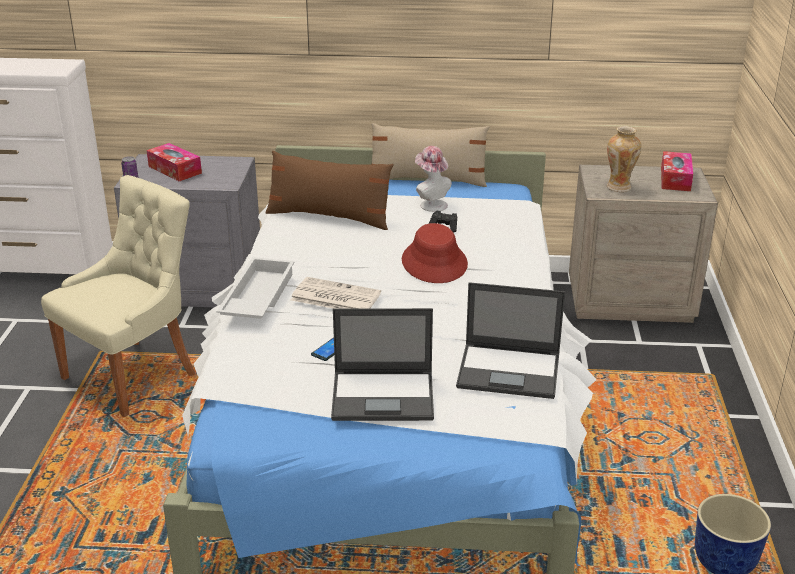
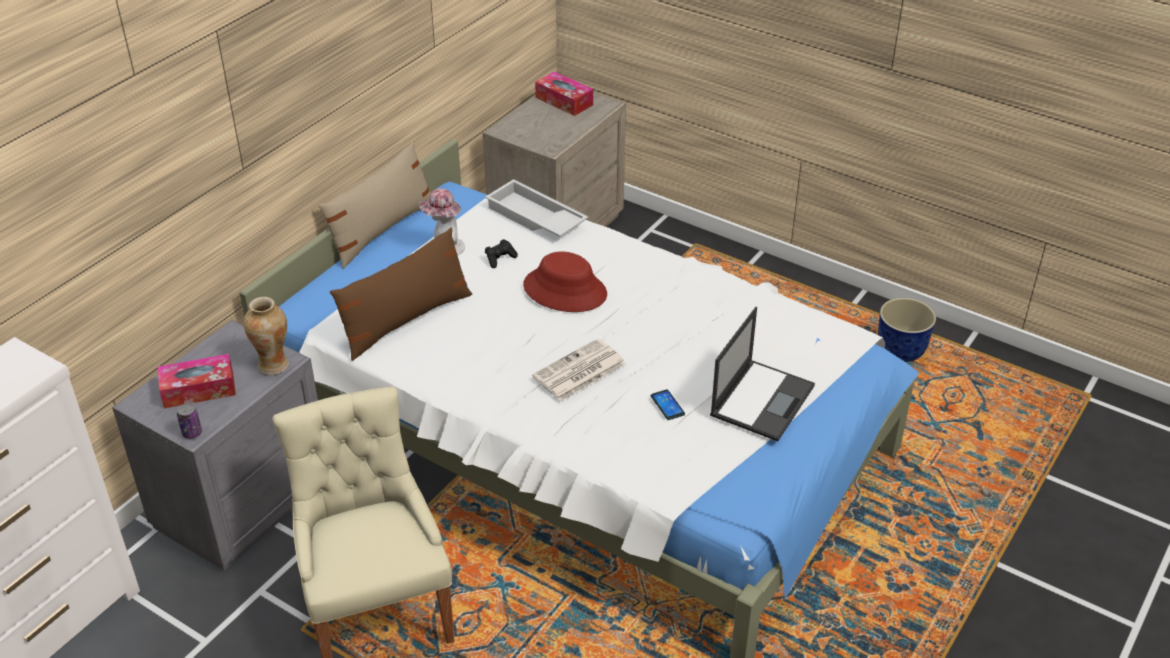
camera: 60 degrees left, 10 degrees up
(256, 297) = (535, 421): white tray -> white tray (534, 218)
(510, 371) = (774, 320): laptop -> none
(619, 187) = (550, 134): vase -> vase (273, 365)

